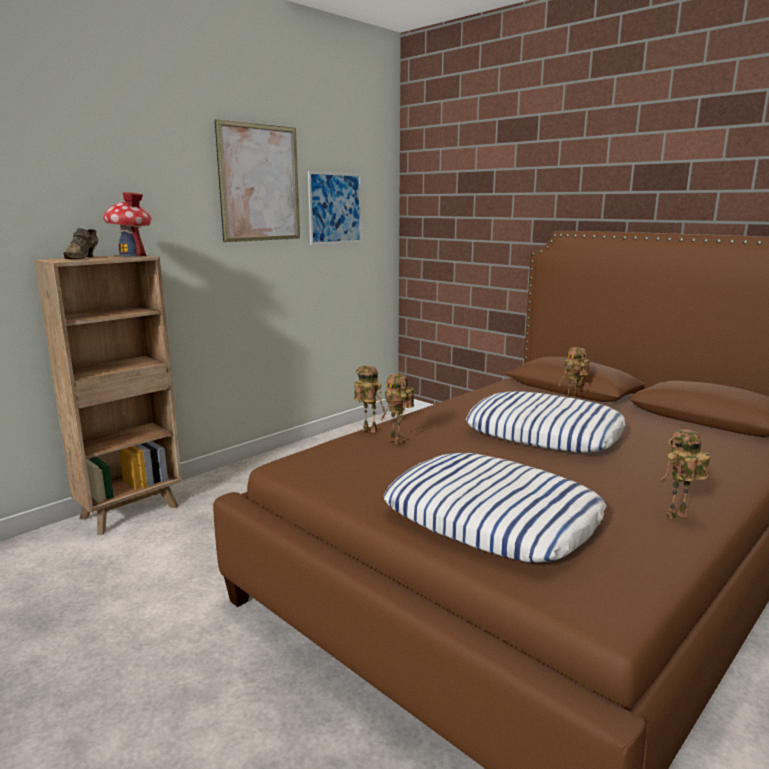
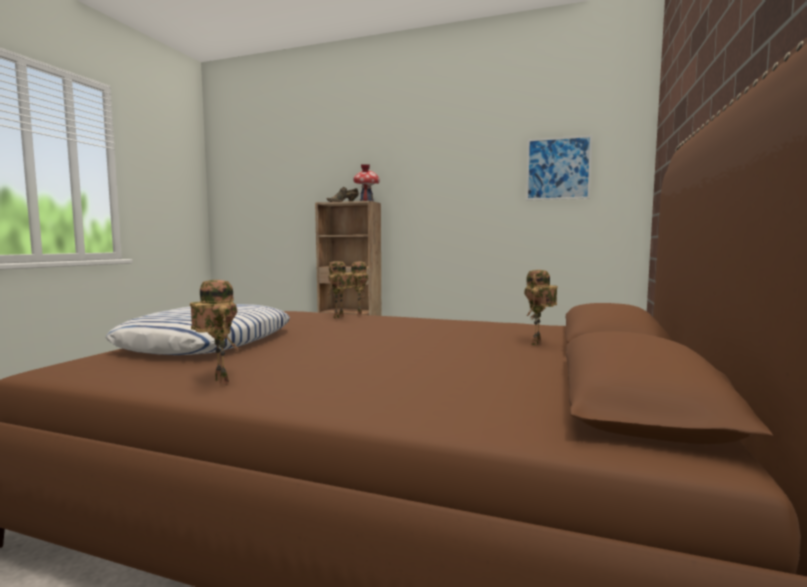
camera: 65 degrees right, 10 degrees down
(260, 183) = (479, 153): picture -> none
(544, 432) = (418, 341): pillow -> none

